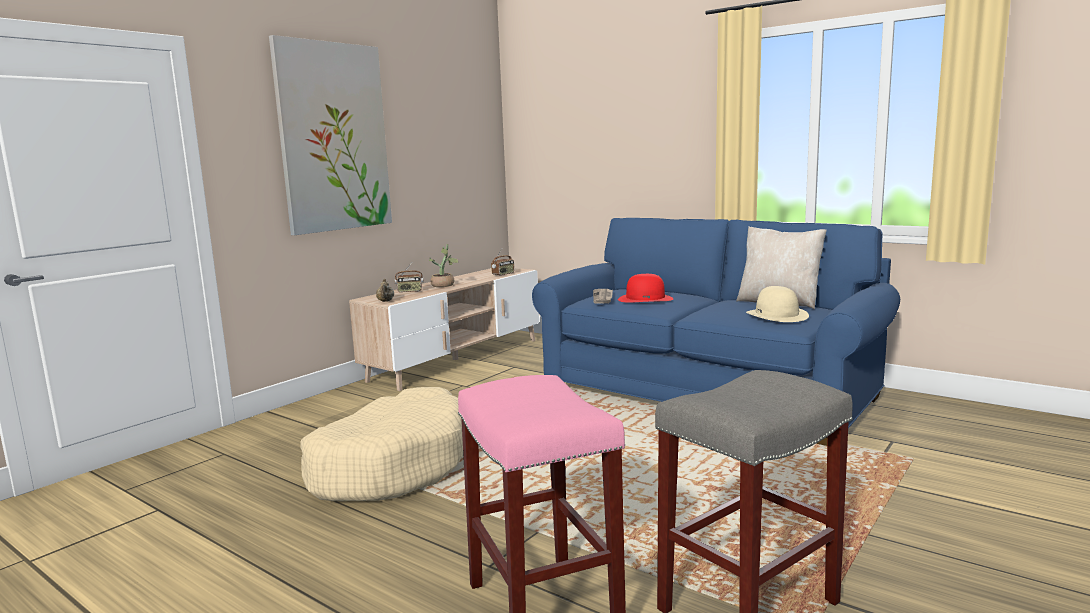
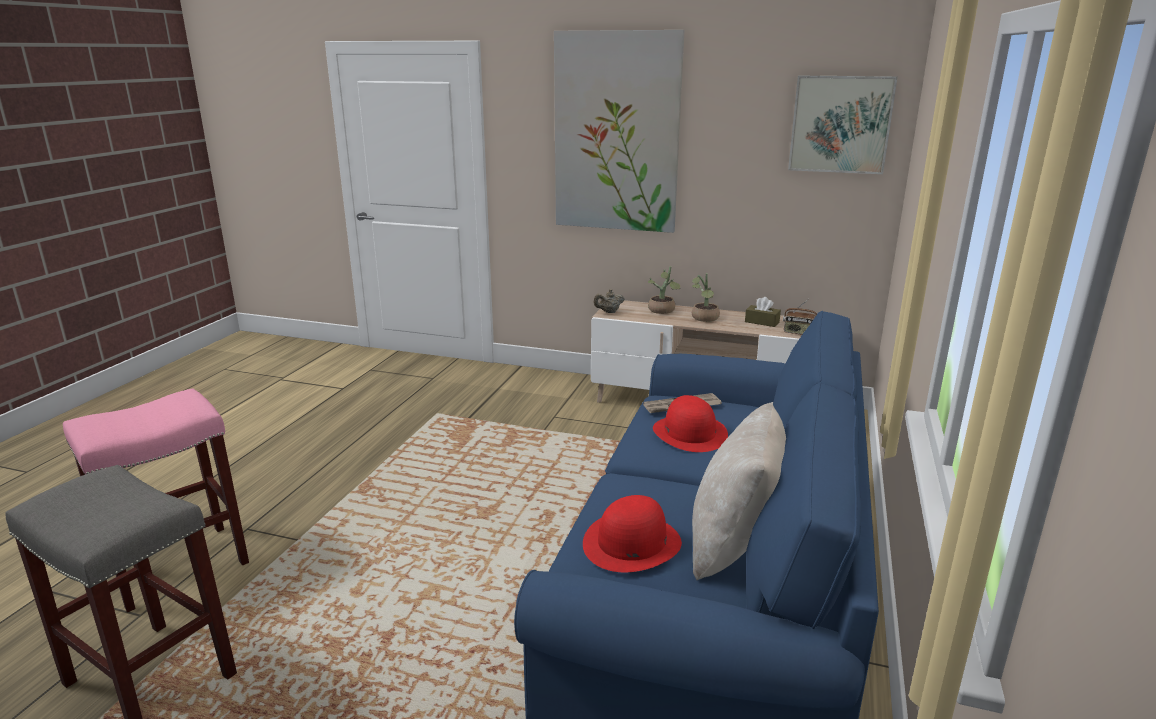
camera: 70 degrees right, 10 degrees up
(391, 465) = (422, 444): beige dog bed -> none
(409, 291) = (663, 311): radio -> potted plant
(471, 125) = (840, 124): none -> picture
(472, 277) = (762, 322): none -> brown tissue box
(777, 315) = (631, 543): beige hat -> red hat

